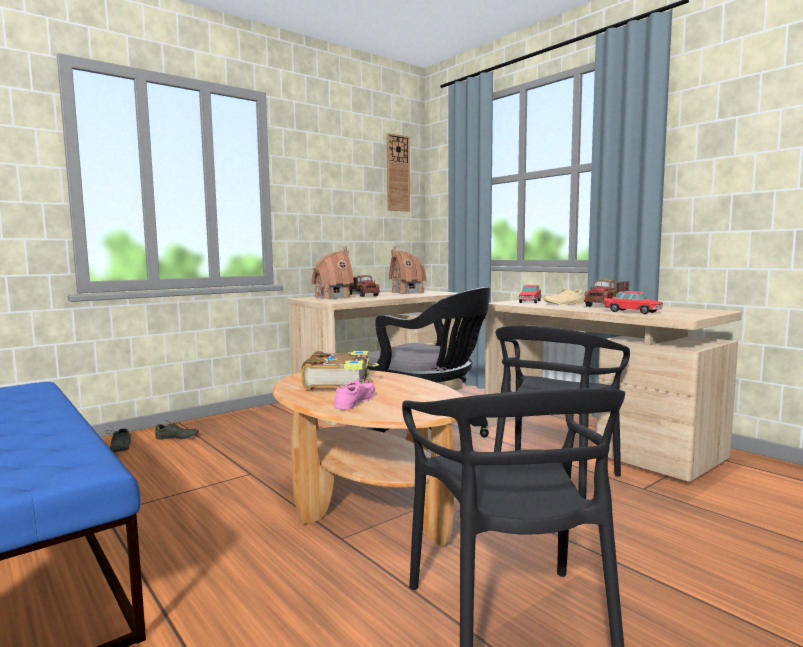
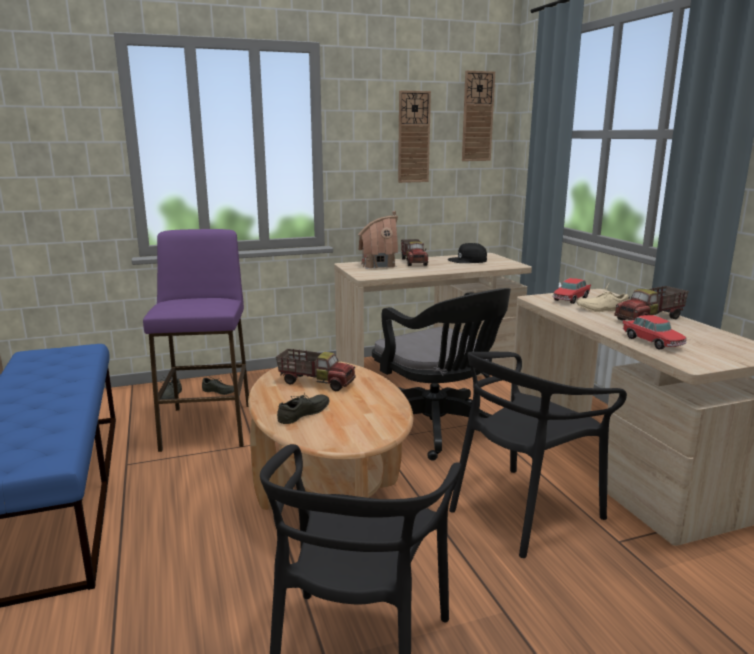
camera: 20 degrees right, 10 degrees up
(184, 466) = (208, 426): none -> purple stool
(339, 382) = (316, 382): book -> toy truck
(348, 186) = (413, 137): none -> wall clock
(357, 402) = (305, 414): pink shoe -> grey shoe
(407, 293) = (468, 260): toy house -> black cap

